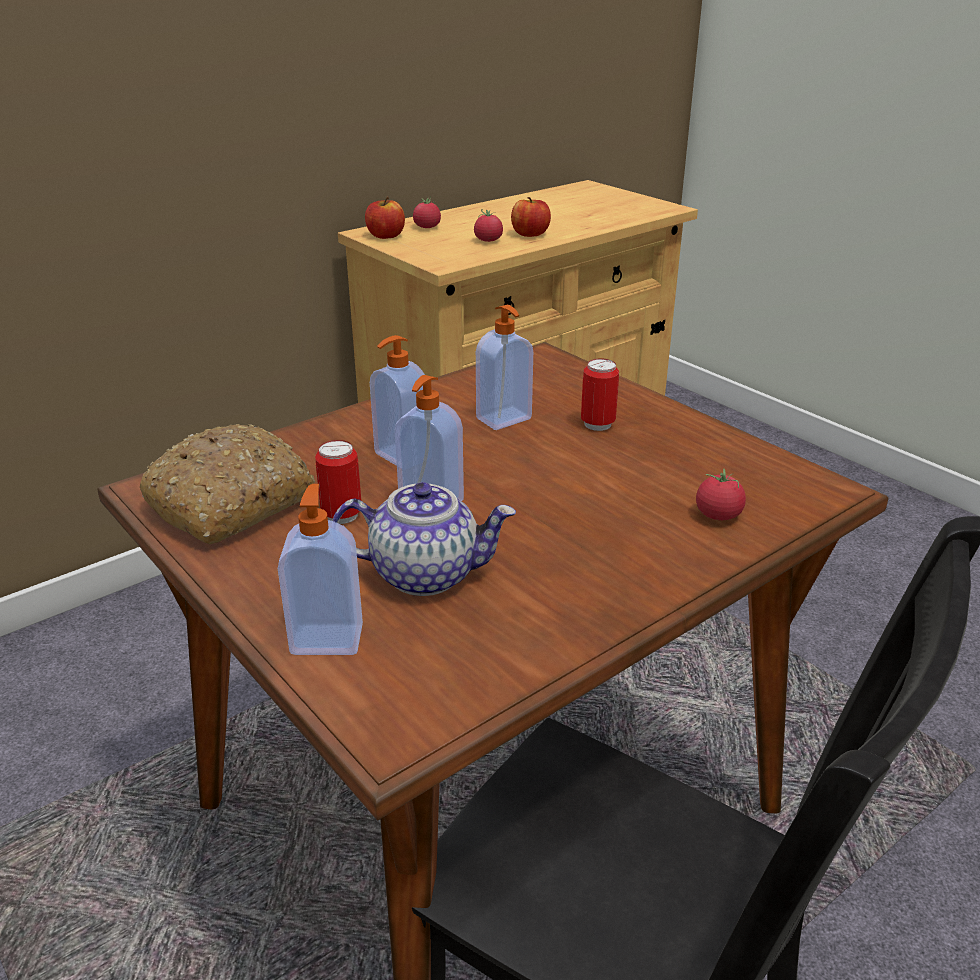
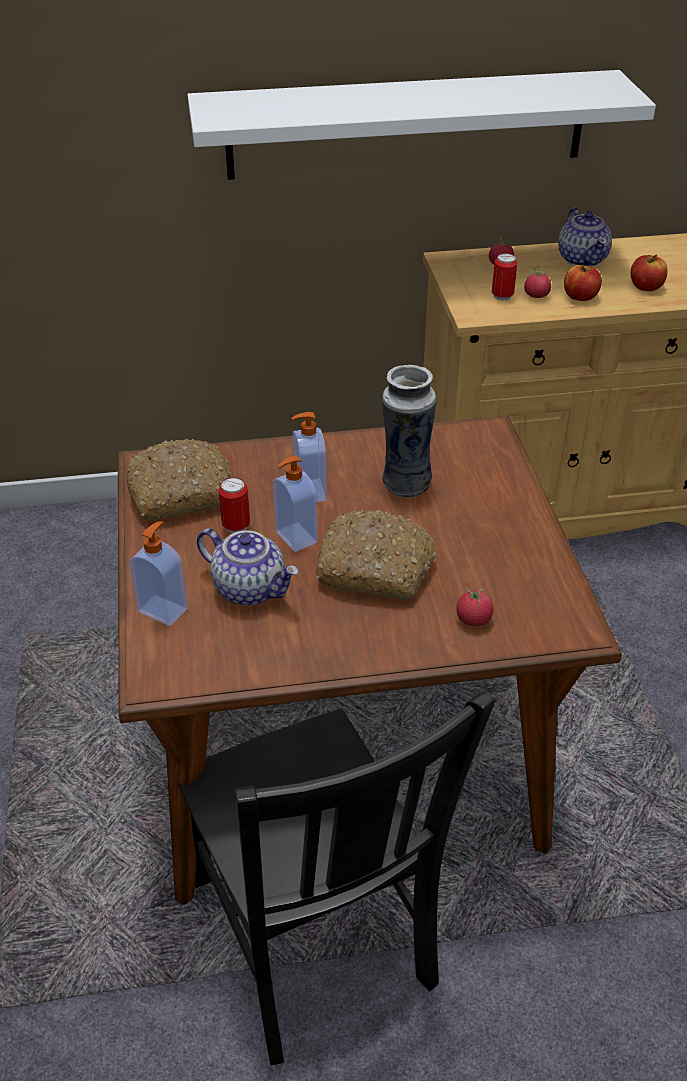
camera: 30 degrees right, 10 degrees up
(298, 79) = (407, 125): none -> white shelf
(385, 236) = (456, 268): apple -> apple (645, 287)
(500, 212) = (582, 259): none -> teapot
(505, 419) = (405, 483): soap dispenser -> vase
(558, 502) = (376, 568): none -> bread
(597, 424) = (467, 511): can -> can (502, 296)

